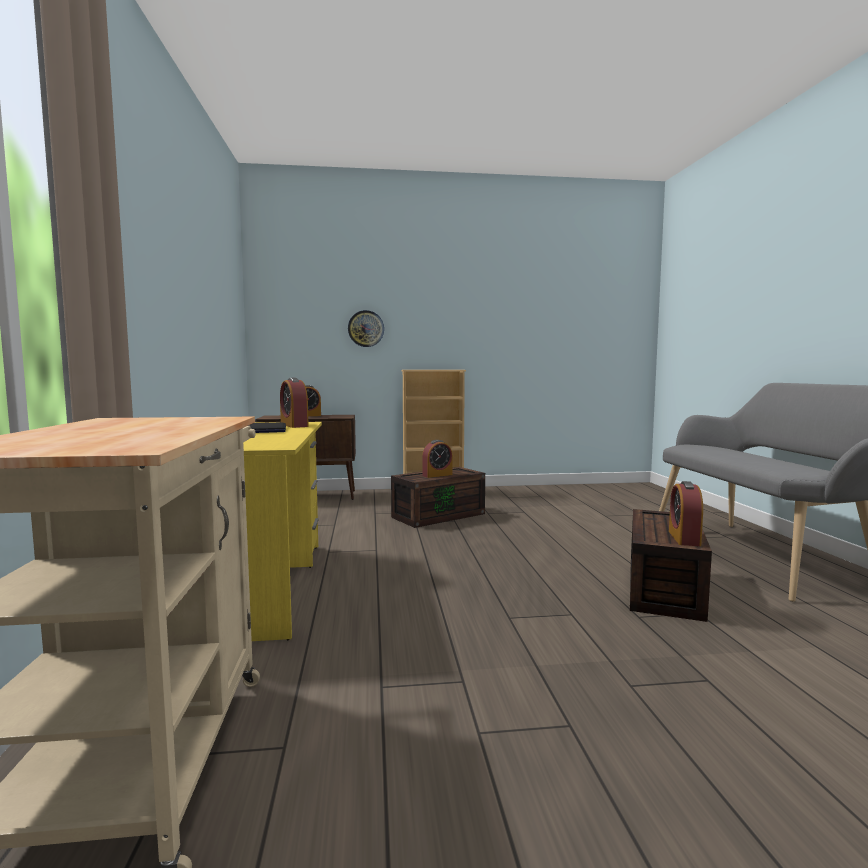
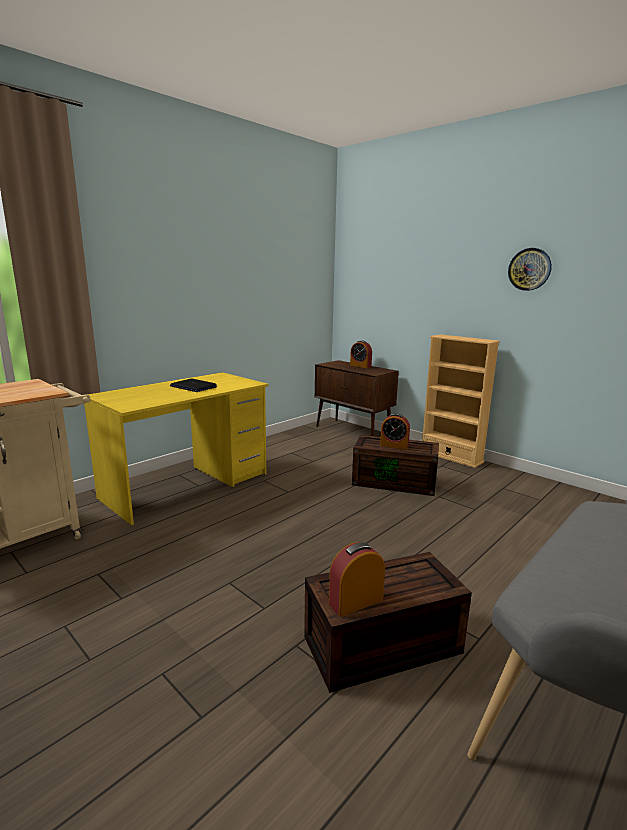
camera: 50 degrees right, 10 degrees up
(294, 425) = (233, 385): alarm clock -> none
(366, 328) = (416, 292): wall clock -> wall clock (529, 269)

